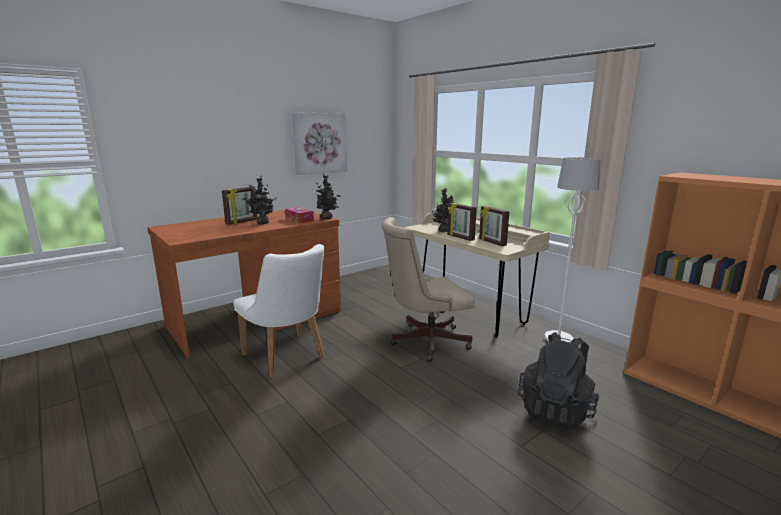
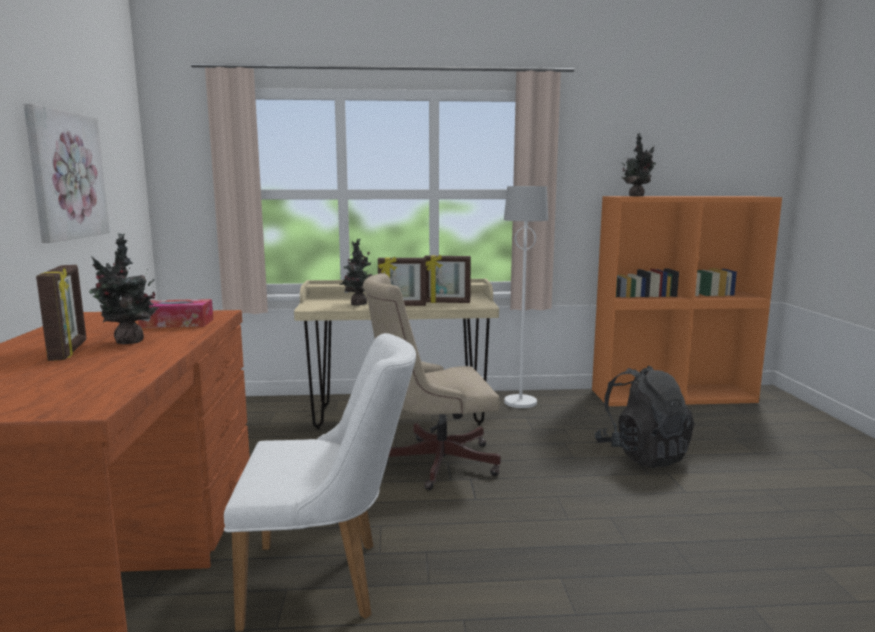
camera: 55 degrees left, 5 degrees down
(328, 218) = (218, 312): potted plant -> potted plant (636, 196)
(424, 341) = (432, 462): beige office chair -> beige office chair turned 60 degrees clockwise

